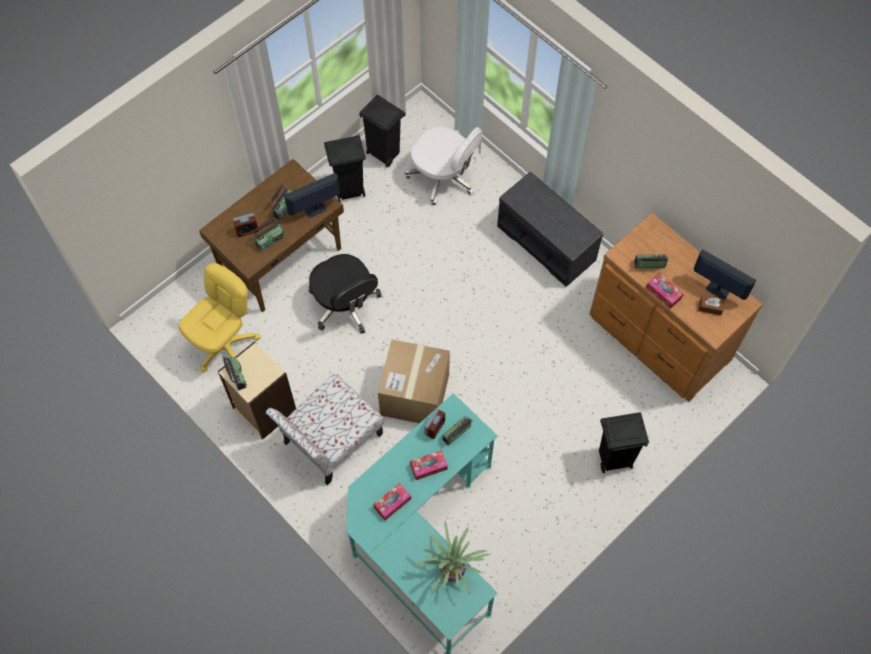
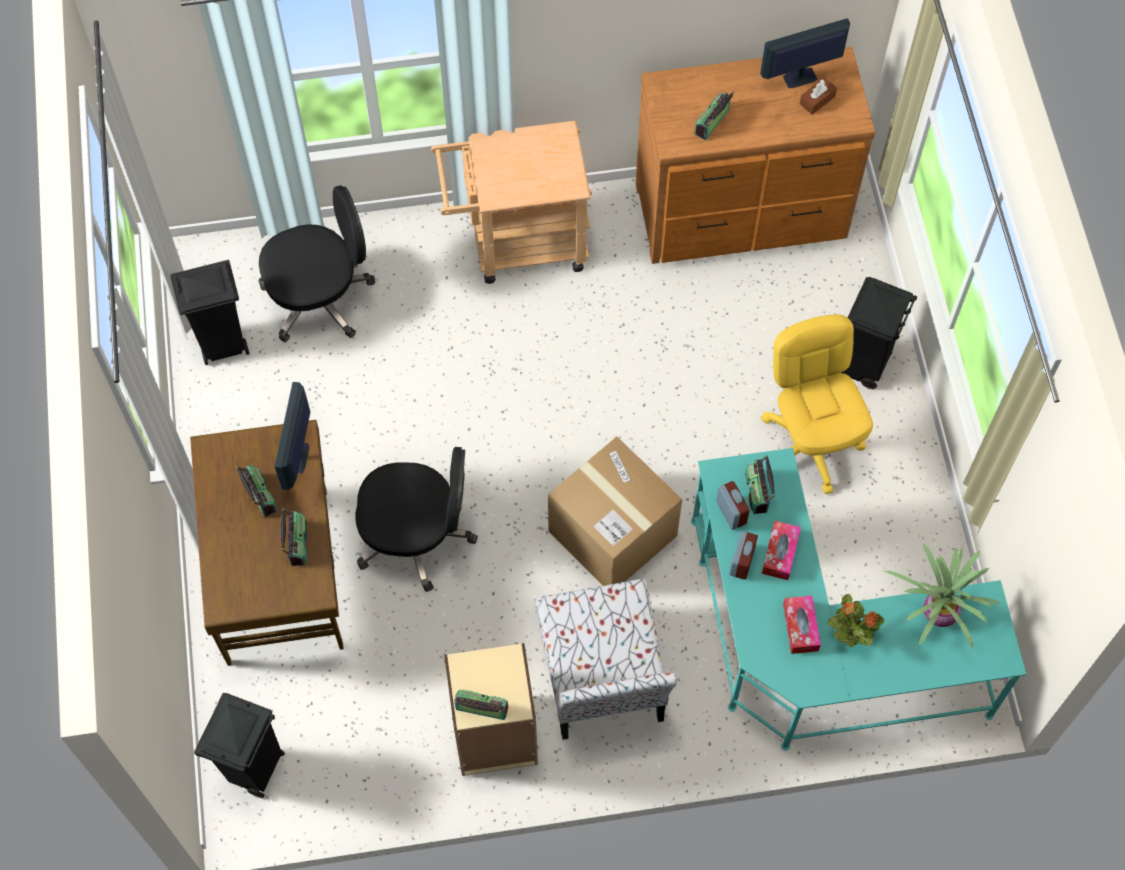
camera: 55 degrees left, 0 degrees up
(226, 346) = (359, 728): yellow office chair -> yellow office chair (809, 446)
(247, 230) = (258, 563): alarm clock -> alarm clock (741, 562)
(349, 191) = (244, 424): black trash can -> black trash can (255, 770)
(406, 531) = (850, 634): none -> potted plant
(443, 177) = (320, 297): white office chair -> black office chair
(547, 243) = (517, 243): grey bench -> beige cart
(663, 293) = (761, 133): tissue box -> none

